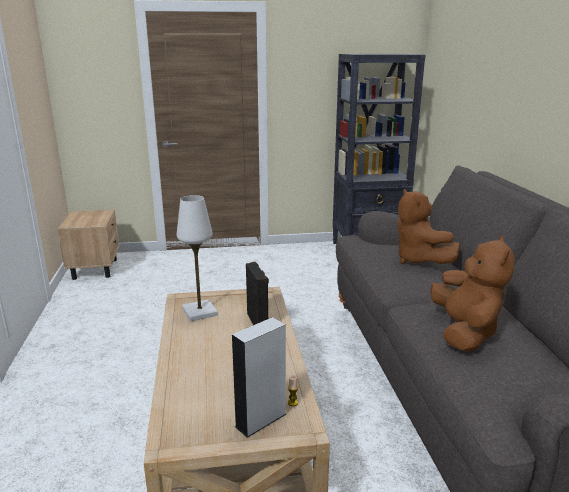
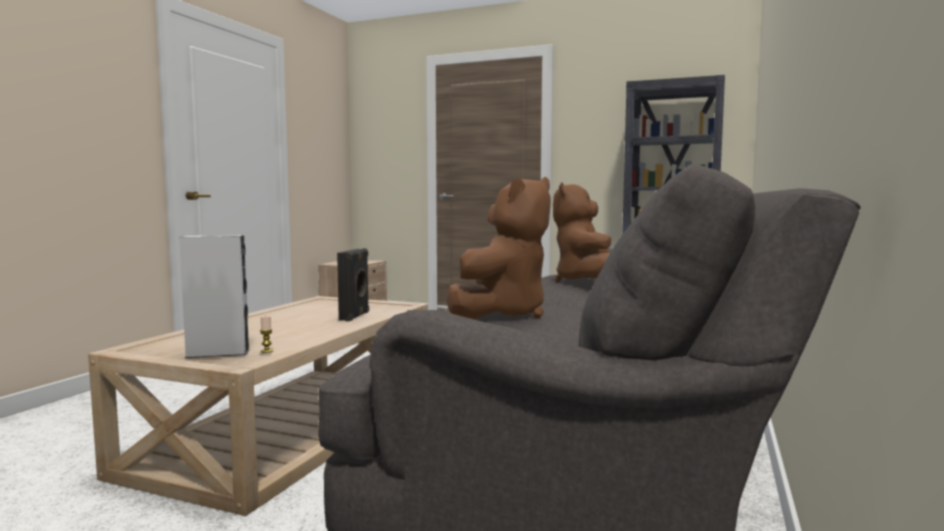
camera: 30 degrees right, 15 degrees down
(199, 312) = (320, 306): white table lamp -> none

